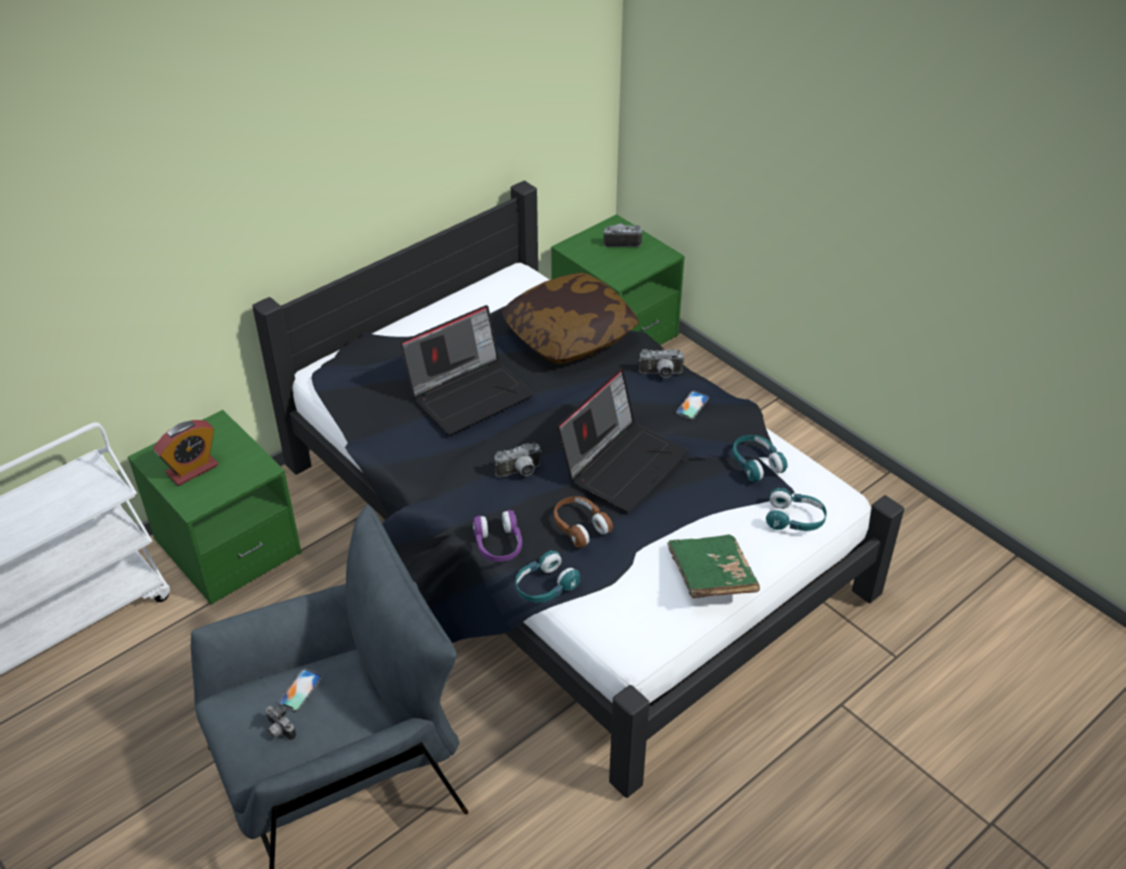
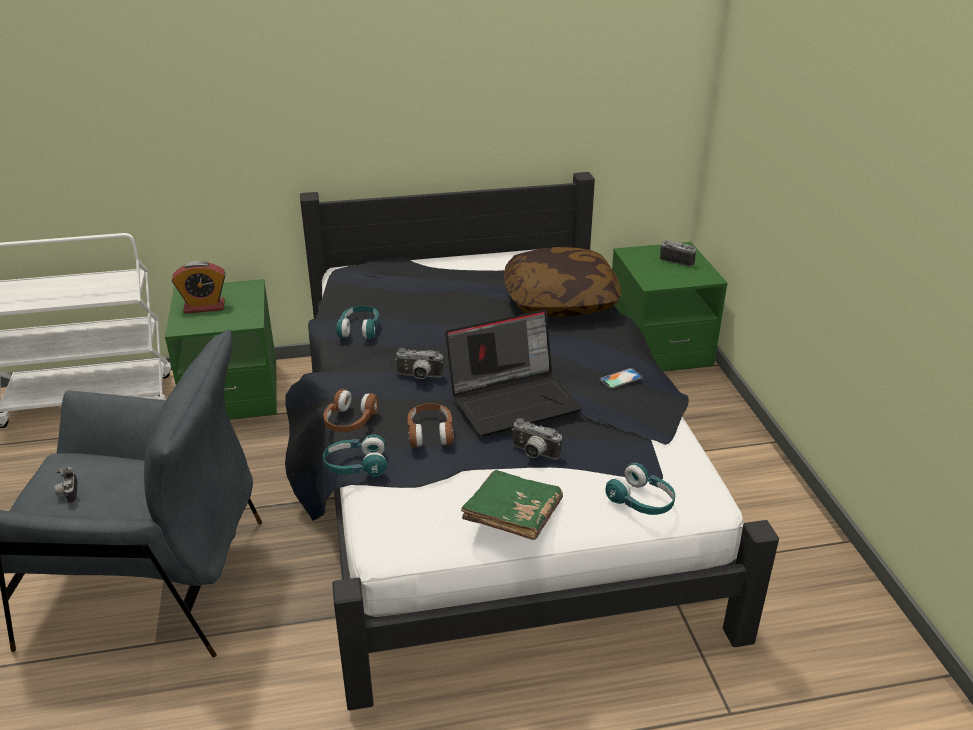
camera: 30 degrees right, 10 degrees down
(300, 690) = (114, 472): phone -> none
(470, 393) = (437, 313): laptop -> none
(498, 545) = (349, 421): purple headphones -> brown headphones
(661, 374) = (613, 348): camera -> camera (533, 454)
(756, 464) = (642, 443): turquoise headphones -> turquoise headphones (360, 329)

